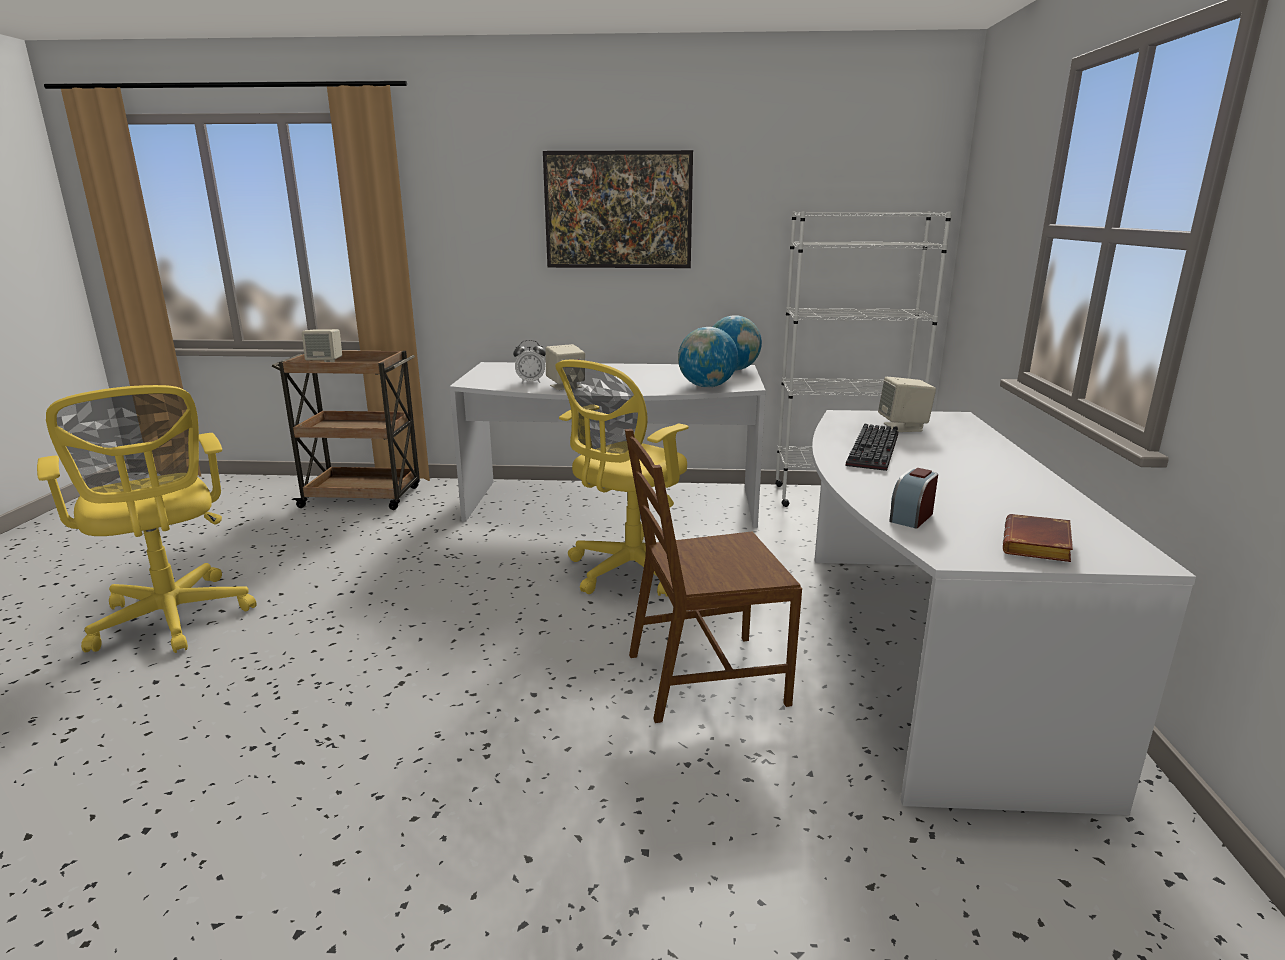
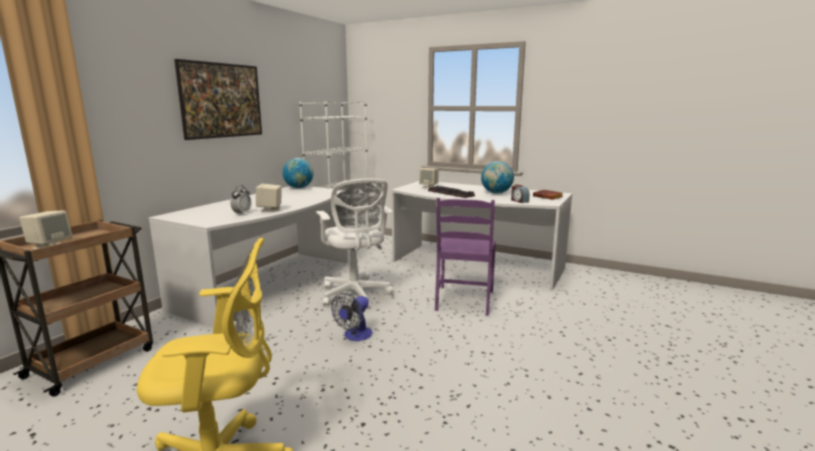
camera: 65 degrees left, 5 degrees down
(485, 609) = (355, 336): none -> fan
(629, 571) = (355, 295): yellow office chair -> white office chair
(704, 678) = (464, 300): brown chair -> purple chair
(706, 386) = (322, 194): globe -> globe (496, 193)

